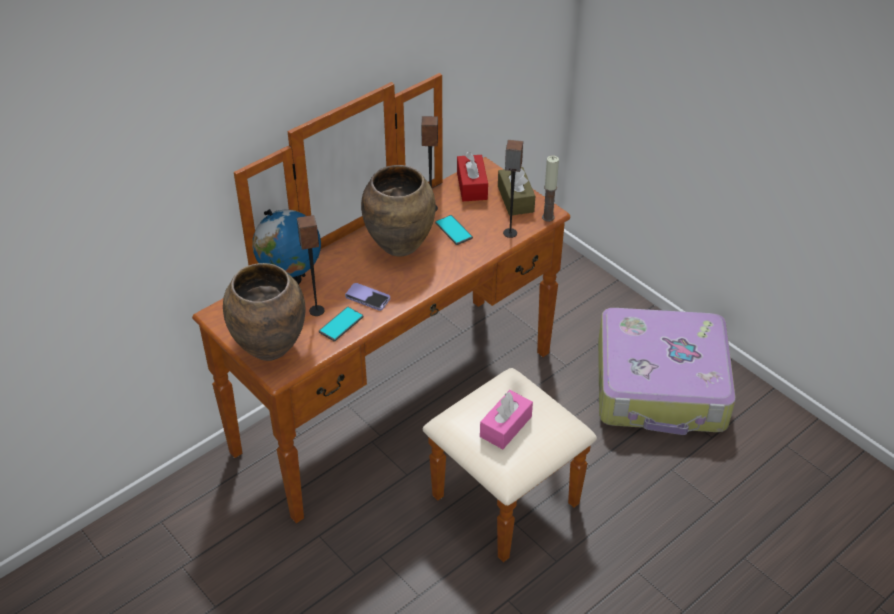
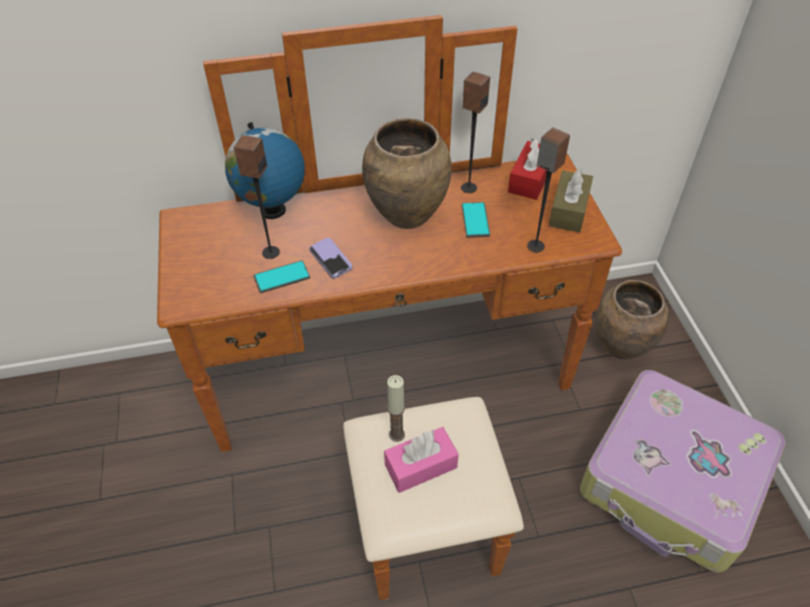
camera: 30 degrees right, 5 degrees up
(270, 346) = (196, 272): brown vase -> brown vase (621, 346)
(548, 217) = (592, 244): candle -> candle (396, 434)

